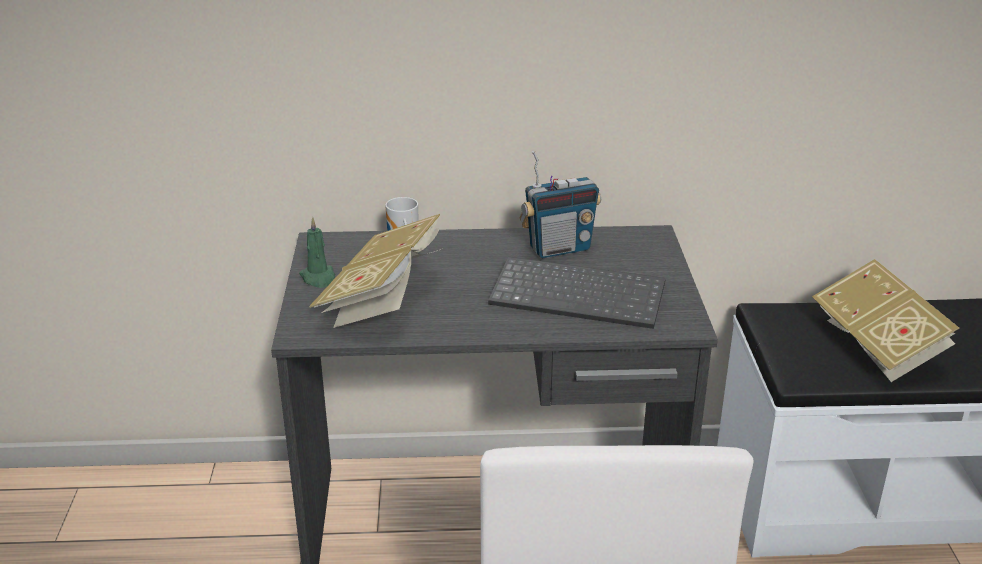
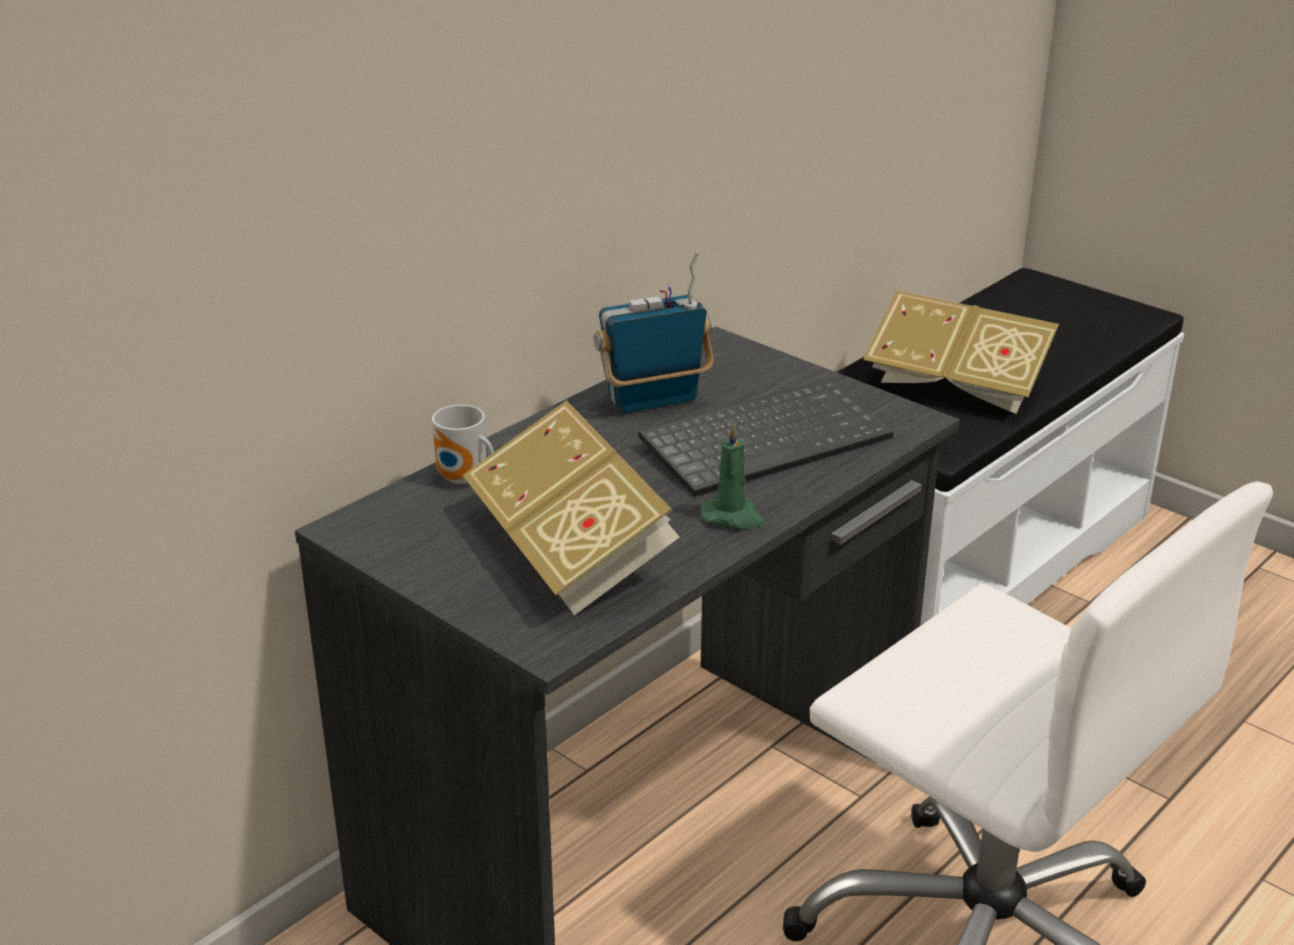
camera: 45 degrees left, 0 degrees up
(318, 278) = (439, 570): green candle -> green candle (733, 517)
(559, 249) = (653, 401): radio -> radio turned 135 degrees counterclockwise

